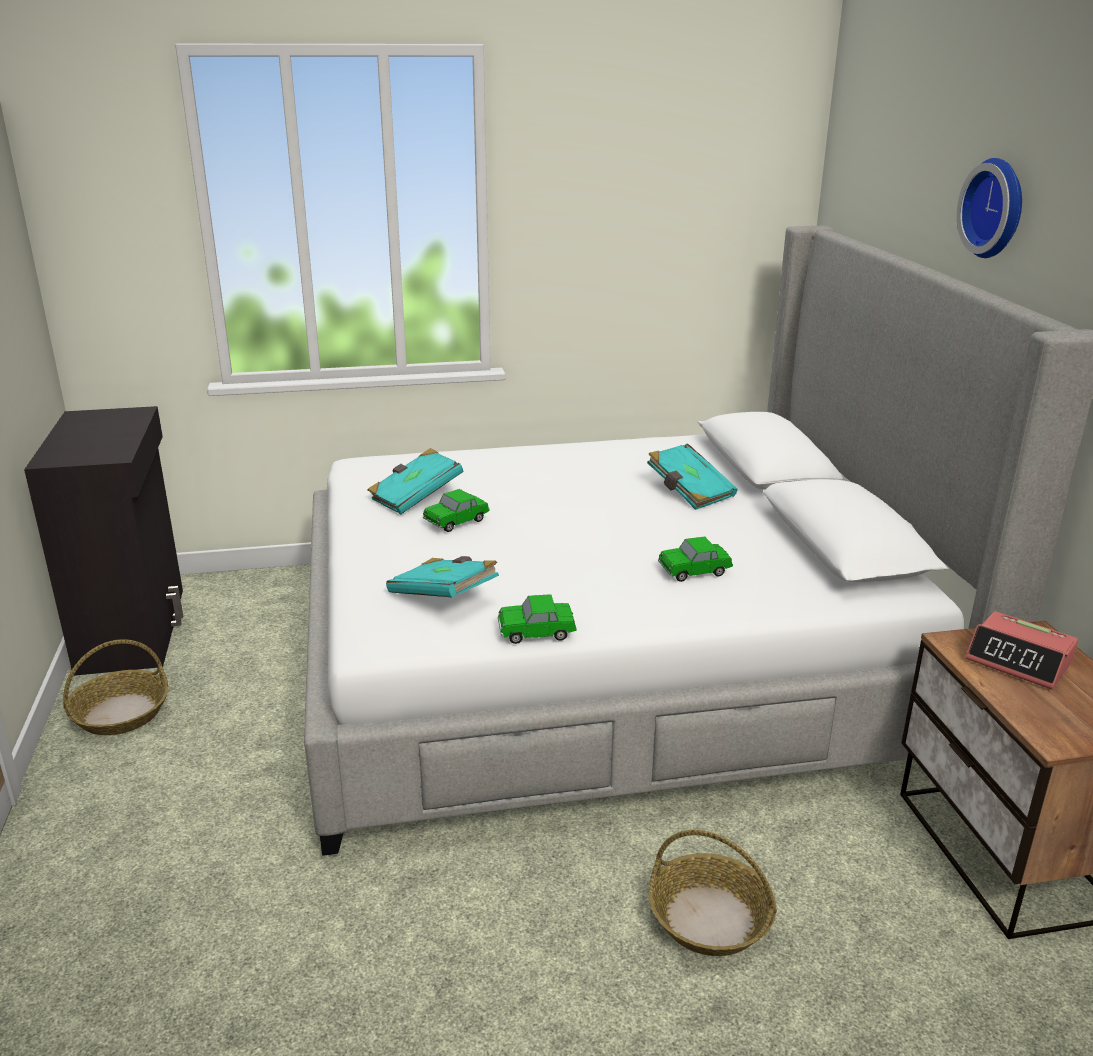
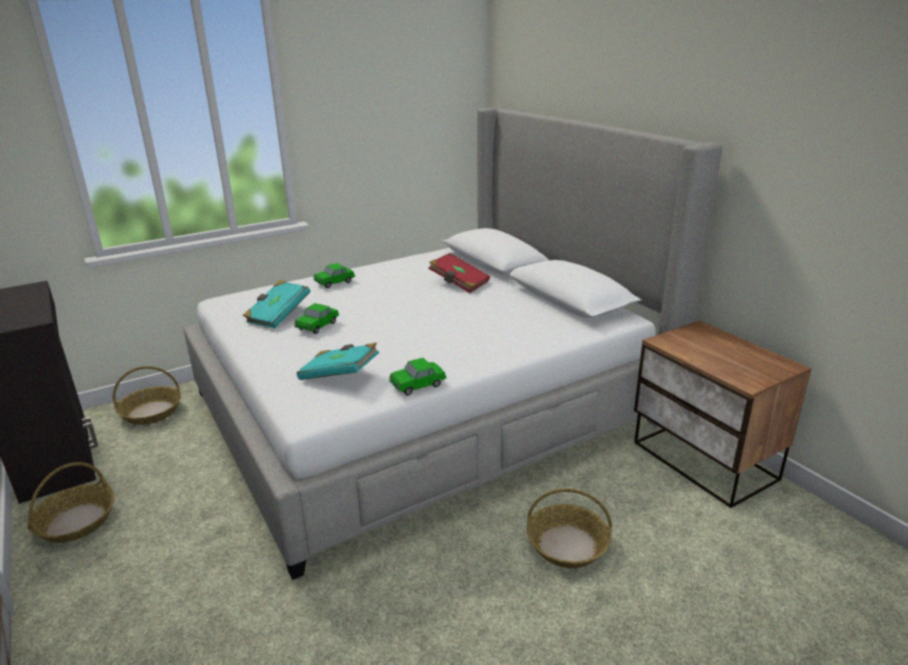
camera: 20 degrees left, 0 degrees up
(259, 595) = (151, 412): none -> basket
(689, 492) = (458, 283): turquoise book -> red book
(694, 571) = (493, 329): toy car -> toy car (334, 283)
(997, 208) = (630, 79): wall clock -> none
(1019, 661) = (702, 344): alarm clock -> none

